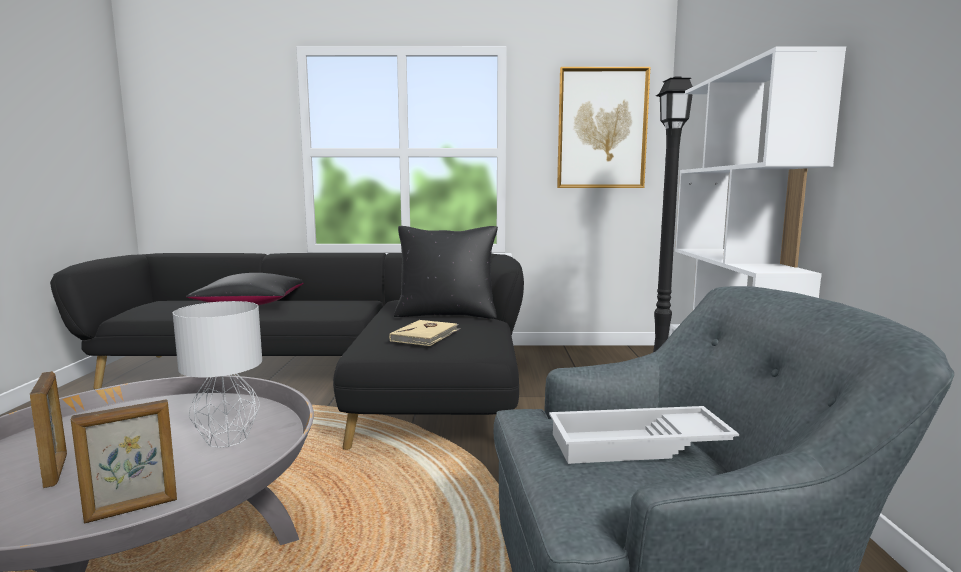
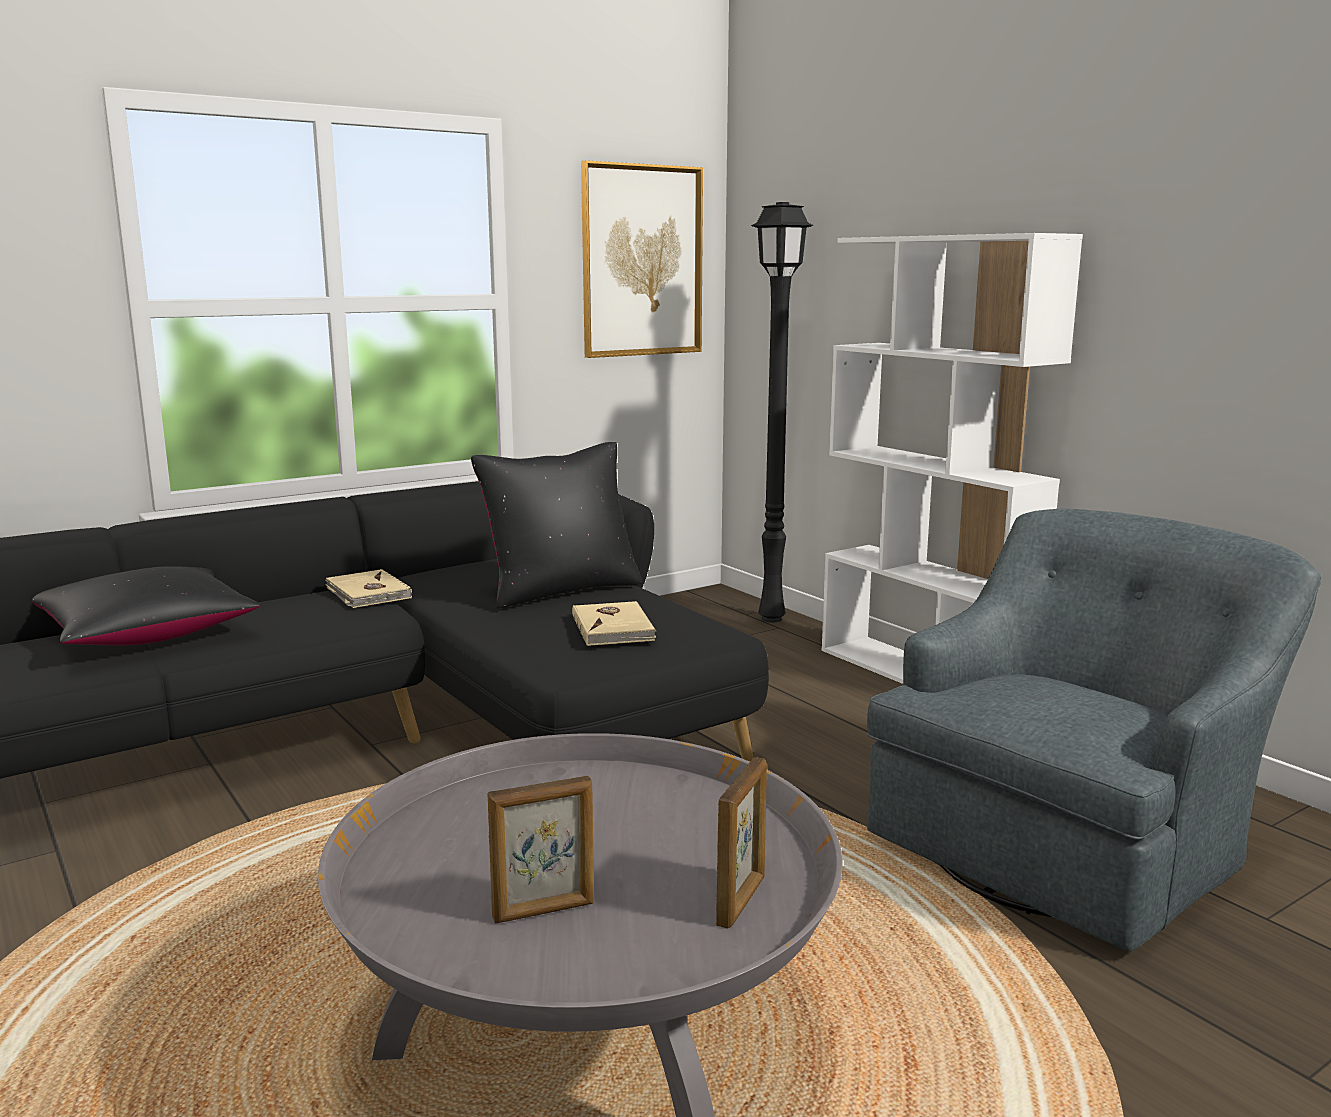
camera: 35 degrees left, 5 degrees up
(56, 471) = (544, 911): picture frame -> picture frame turned 135 degrees clockwise
(228, 439) = (655, 813): grey table lamp -> none
(365, 303) = (367, 593): none -> beige book
(638, 445) = (1066, 692): white tray -> none

